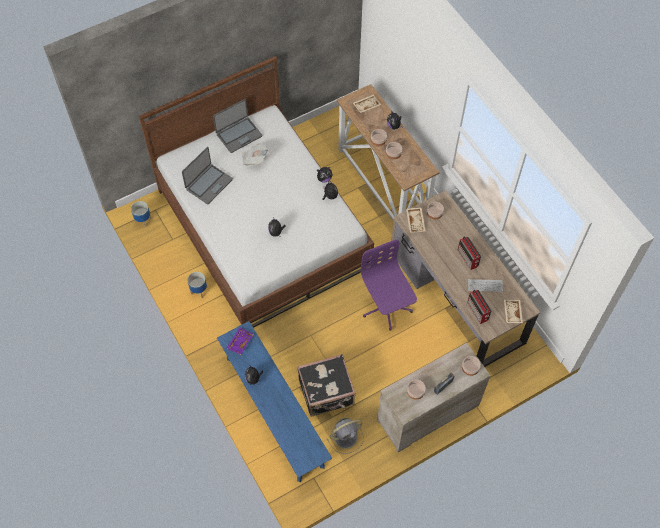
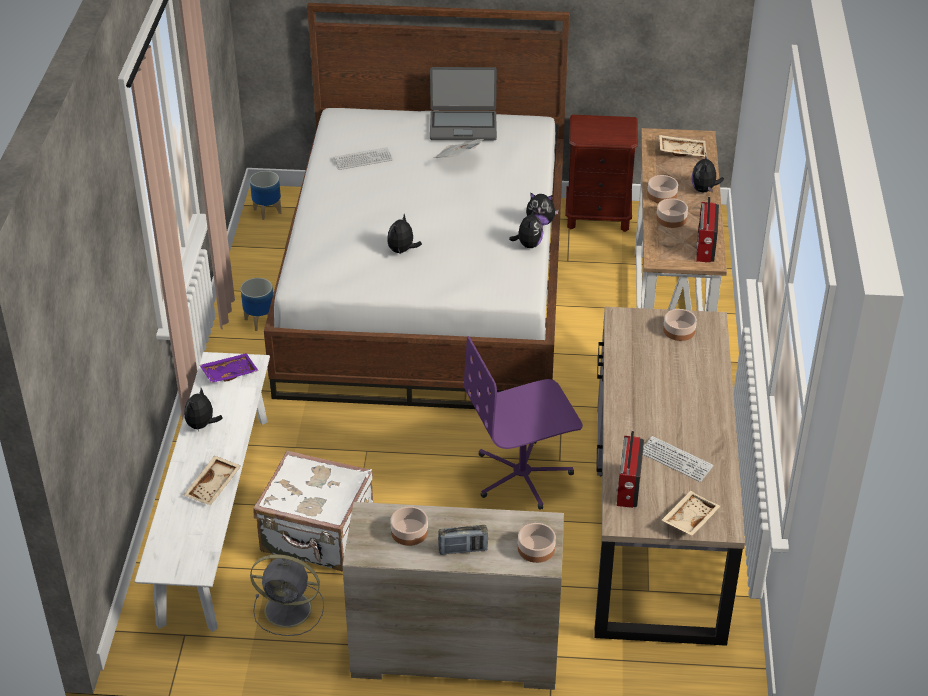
camera: 35 degrees right, 20 degrees down
(208, 184) = (362, 160): laptop -> keyboard
(274, 411) = (215, 517): blue bench -> white bench
(305, 136) = (598, 216): none -> brown nightstand
(326, 393) = (317, 536): black suitcase -> white suitcase
(386, 307) = (522, 475): purple office chair -> purple office chair turned 120 degrees counterclockwise
(416, 222) = (634, 328): beige tray -> beige tray (214, 486)
(468, 259) = (679, 412): radio -> radio (705, 248)

